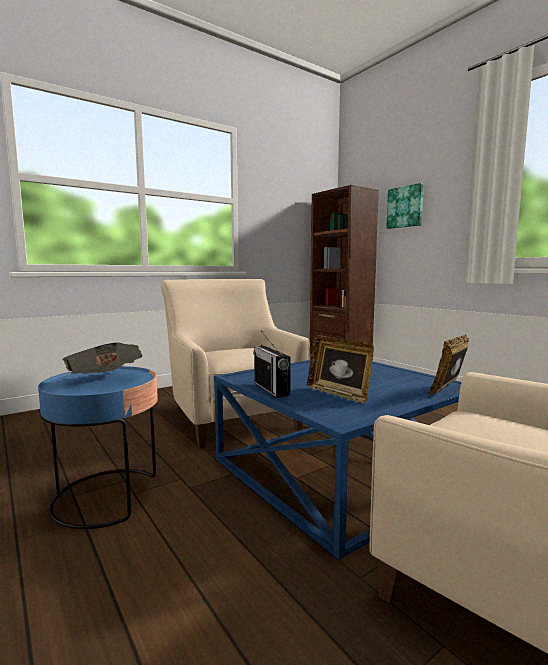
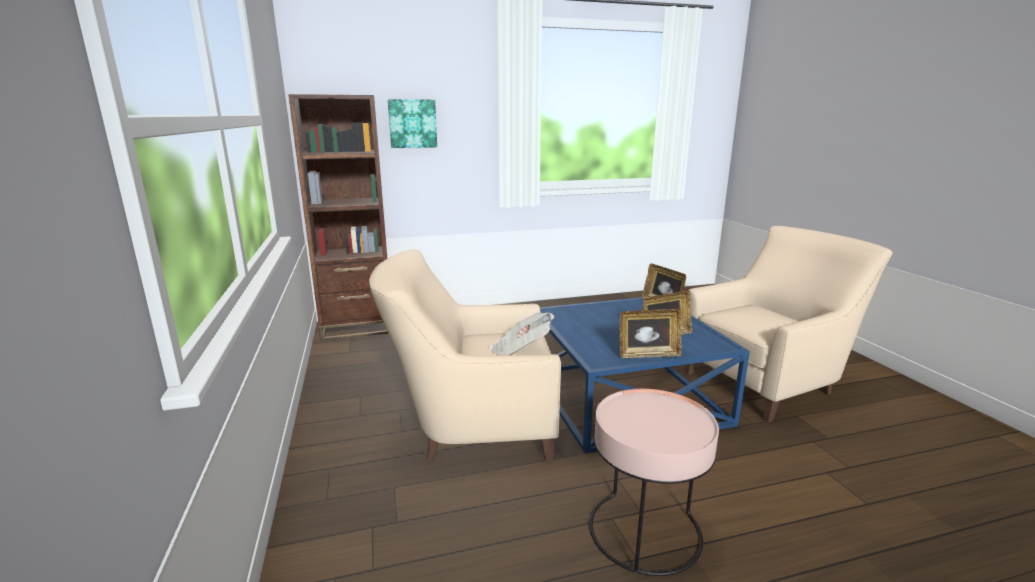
camera: 70 degrees left, 10 degrees up
(105, 380) = (653, 417): newspaper -> newspaper (520, 350)
(108, 496) = (644, 531): blue side table -> pink side table
(271, 389) = (648, 355): radio -> picture frame

